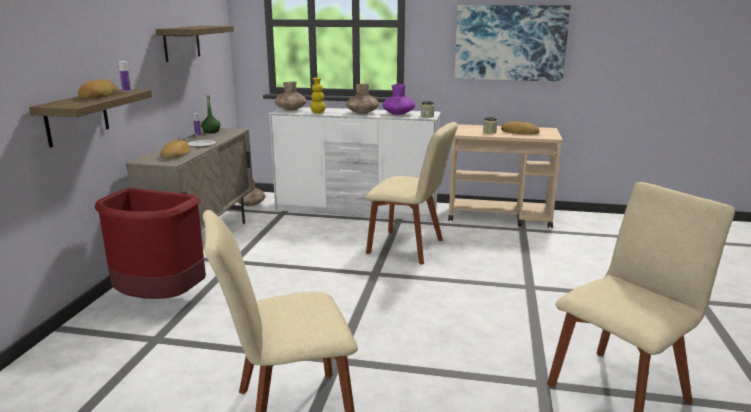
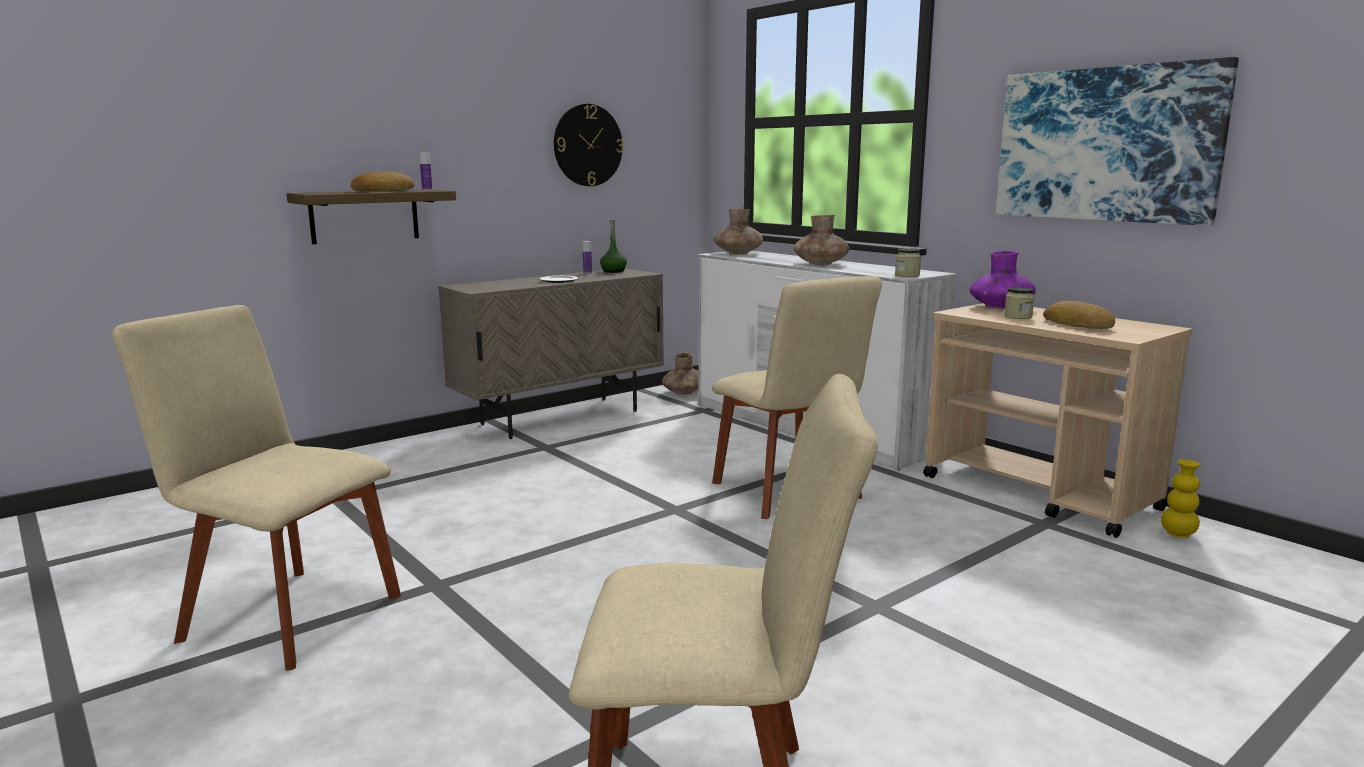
camera: 40 degrees right, 5 degrees down
(159, 299) = (409, 461): red trash can -> none
(176, 154) = (506, 284): bread -> none
(181, 43) = (588, 145): shelf -> wall clock
(318, 113) = (759, 259): yellow vase -> yellow vase (1178, 534)
(398, 114) = (871, 269): purple vase -> purple vase (1000, 307)

